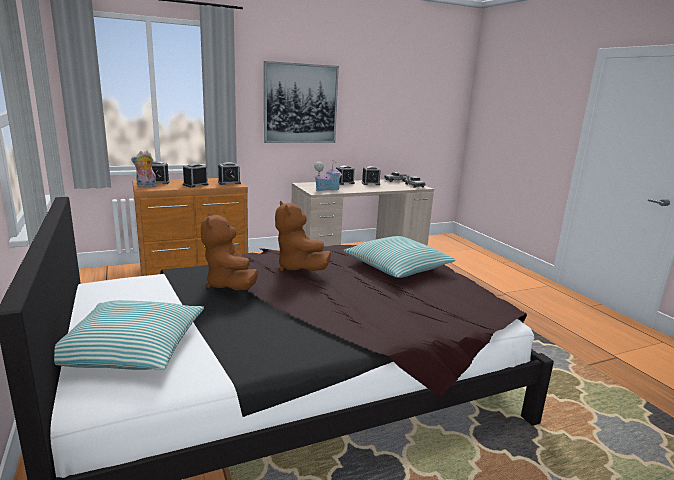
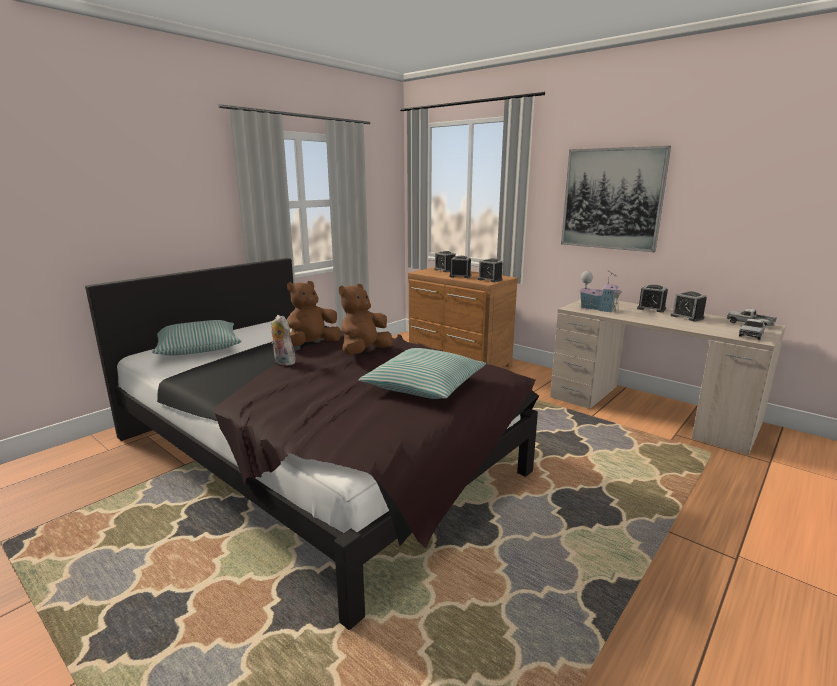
camera: 65 degrees right, 0 degrees up
(146, 186) = (426, 271): plush toy -> plush toy (282, 362)

